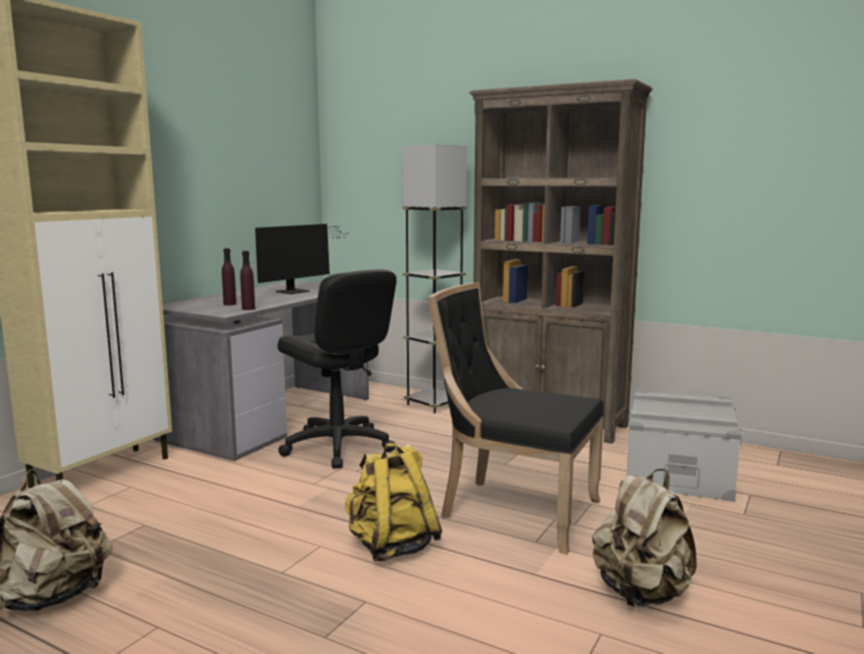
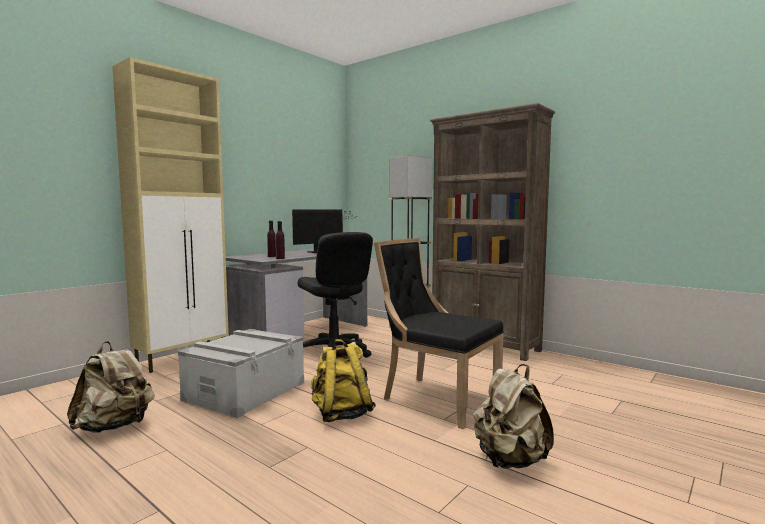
camera: 10 degrees right, 5 degrees down
(678, 470) = (570, 381): grey storage box -> grey storage box (245, 391)

